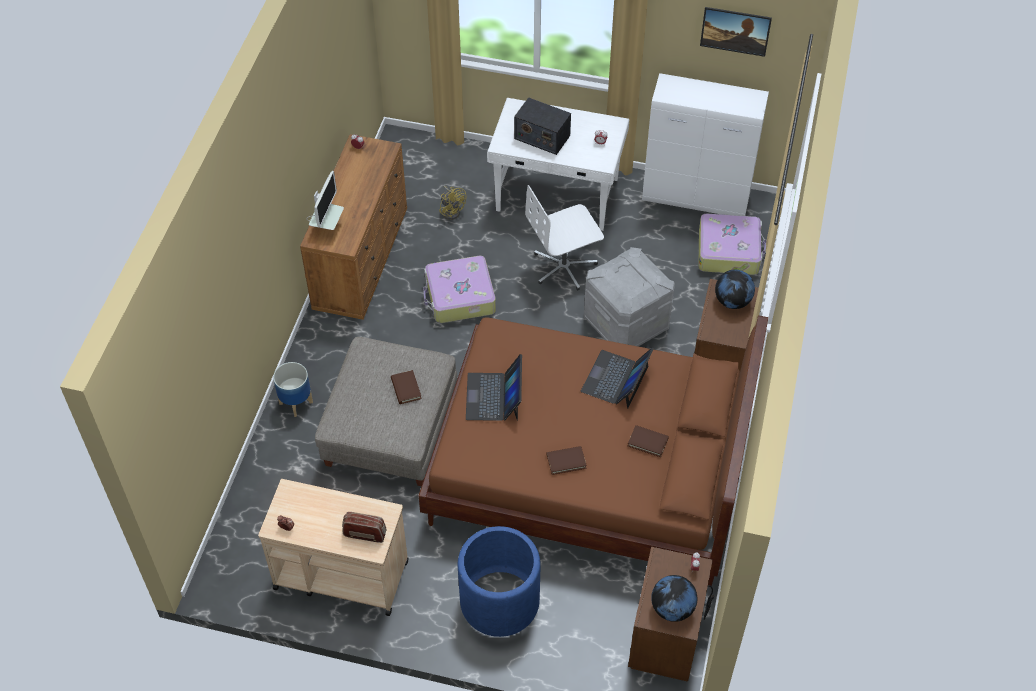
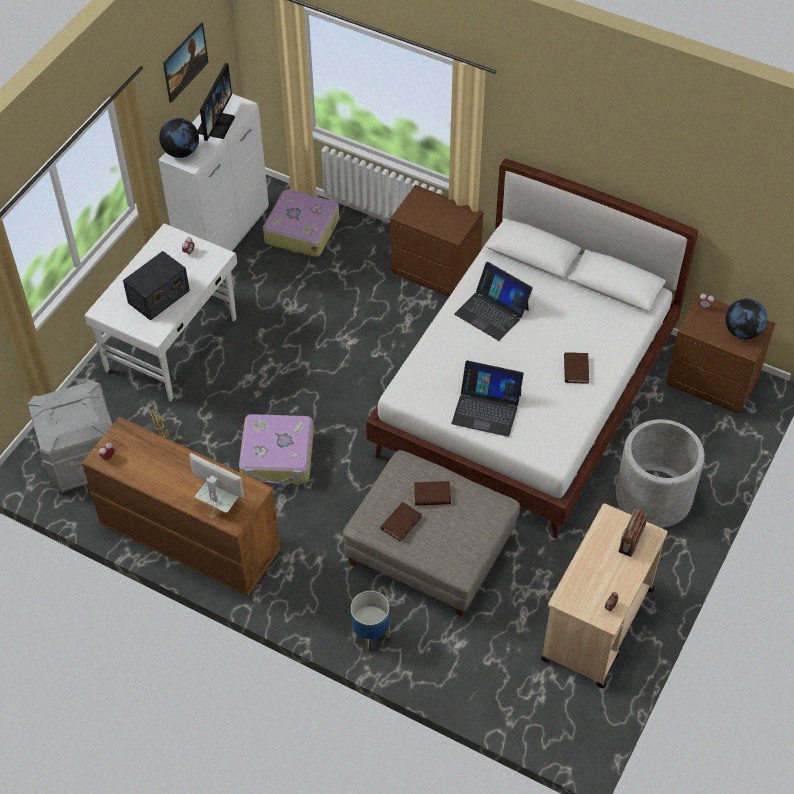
camera: 75 degrees left, 0 degrees up
(499, 601) = (653, 497): blue planter -> grey planter
(564, 267) = (272, 360): white office chair -> none
(589, 471) = (526, 396): brown bed -> white bed
(627, 323) = (361, 327): grey storage box -> grey storage box (83, 458)
(648, 442) = (569, 305): brown book -> brown book (401, 523)
(720, 98) = (215, 124): none -> monitor
(732, 301) = (423, 209): globe -> globe (181, 152)

